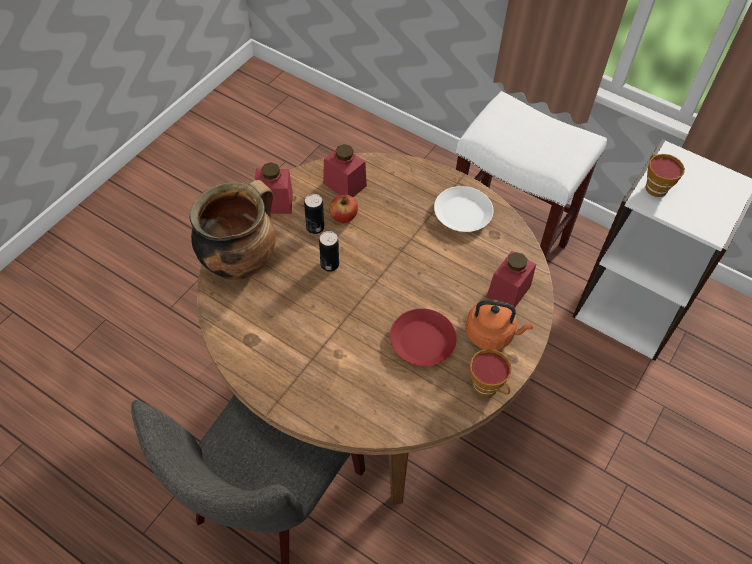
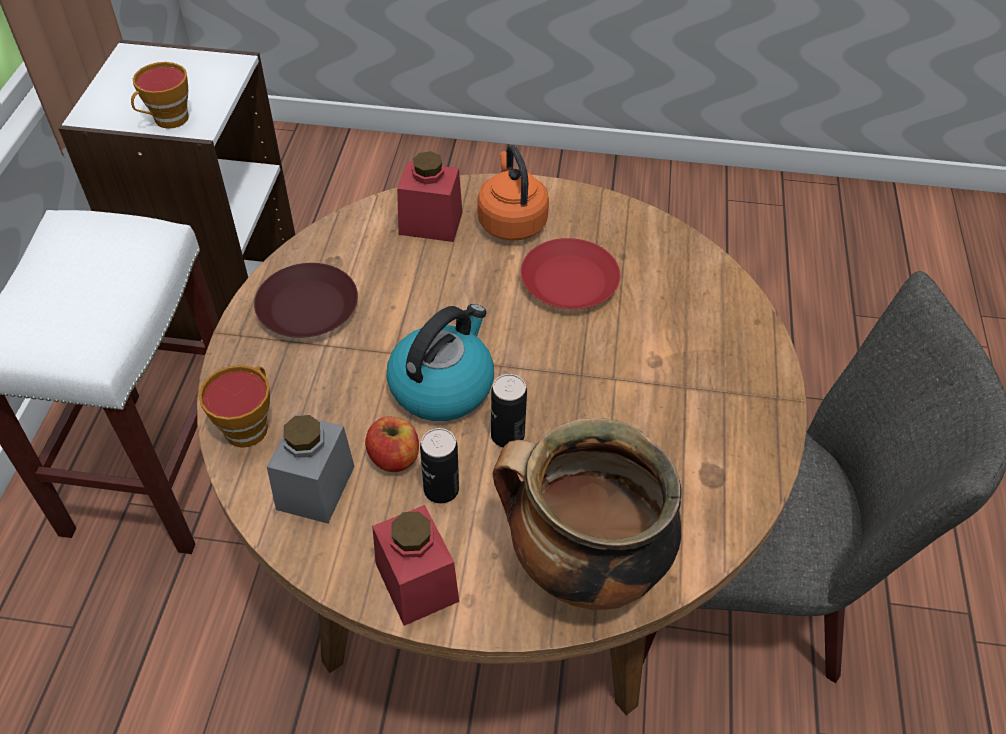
camera: 115 degrees left, 5 degrees down
(344, 184) = (315, 487): red jar -> grey jar
(377, 250) = (442, 385): none -> kettle
(462, 213) = (306, 308): white plate -> brown plate
(488, 387) = (591, 205): cup -> cup (249, 425)

